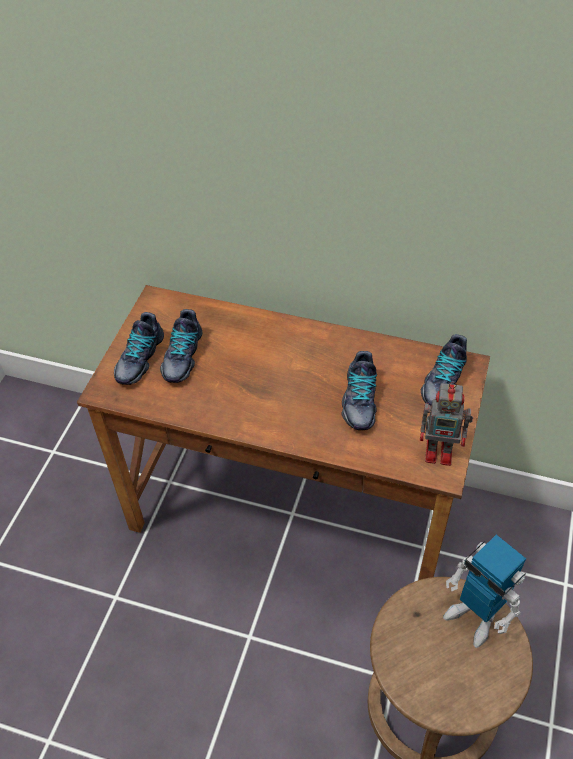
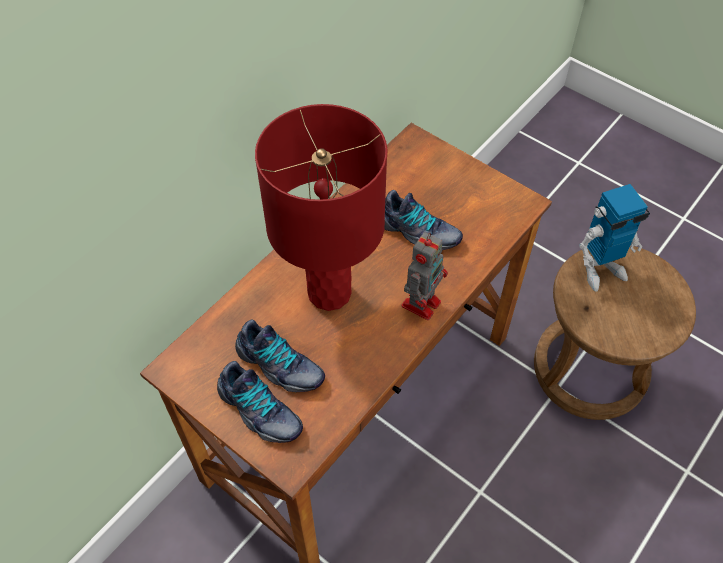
camera: 70 degrees left, 5 degrees up
(264, 362) = (329, 292): none -> red table lamp
(440, 451) = (502, 196): toy robot -> toy robot (422, 302)
(443, 381) = (424, 164): shoe -> none

